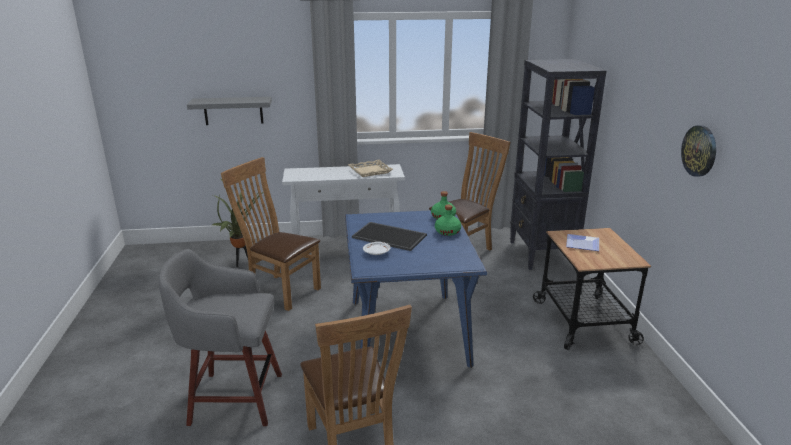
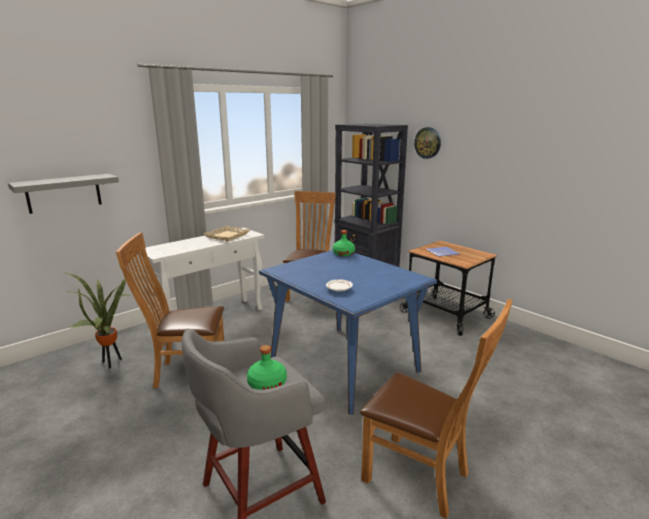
camera: 35 degrees left, 5 degrees down
(390, 236) = (328, 275): tray -> none
(447, 231) = (364, 262): green bottle -> green bottle (267, 384)
(699, 151) = (528, 162): wall clock -> wall clock (427, 143)

